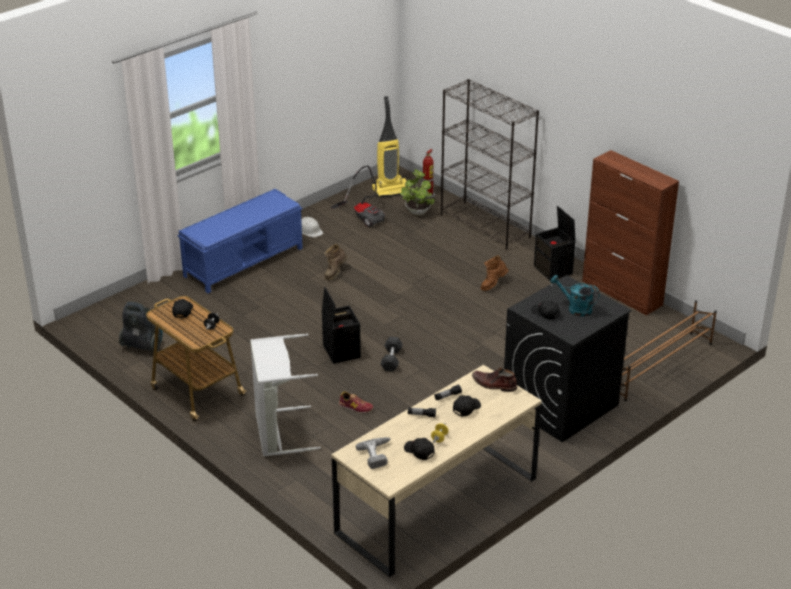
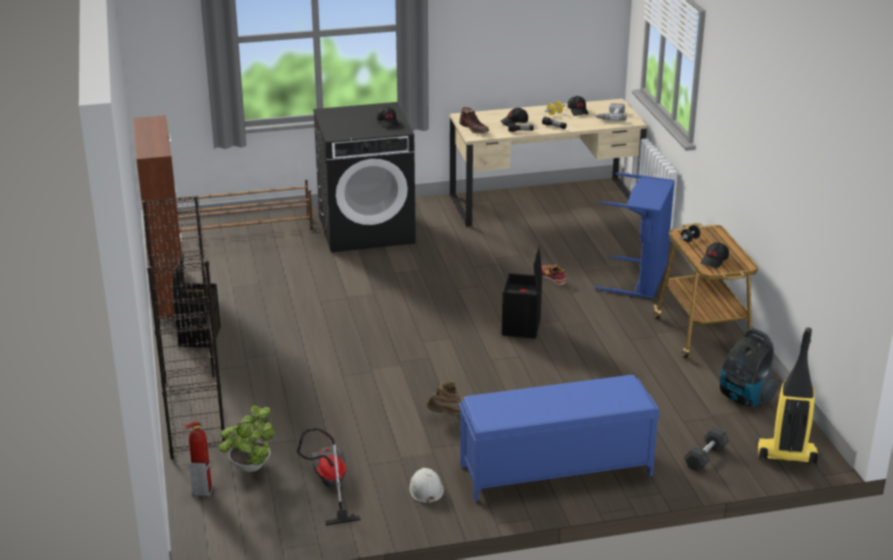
camera: 150 degrees left, 5 degrees down
(278, 432) = (640, 279): grey laundry basket -> blue laundry basket
(391, 190) = (241, 520): vacuum cleaner -> vacuum cleaner (786, 455)
(391, 360) = (477, 304): grey dumbbell -> grey dumbbell (705, 457)
(493, 284) = (284, 342): brown boot -> none
(575, 308) = (357, 119): turquoise watering can -> none

